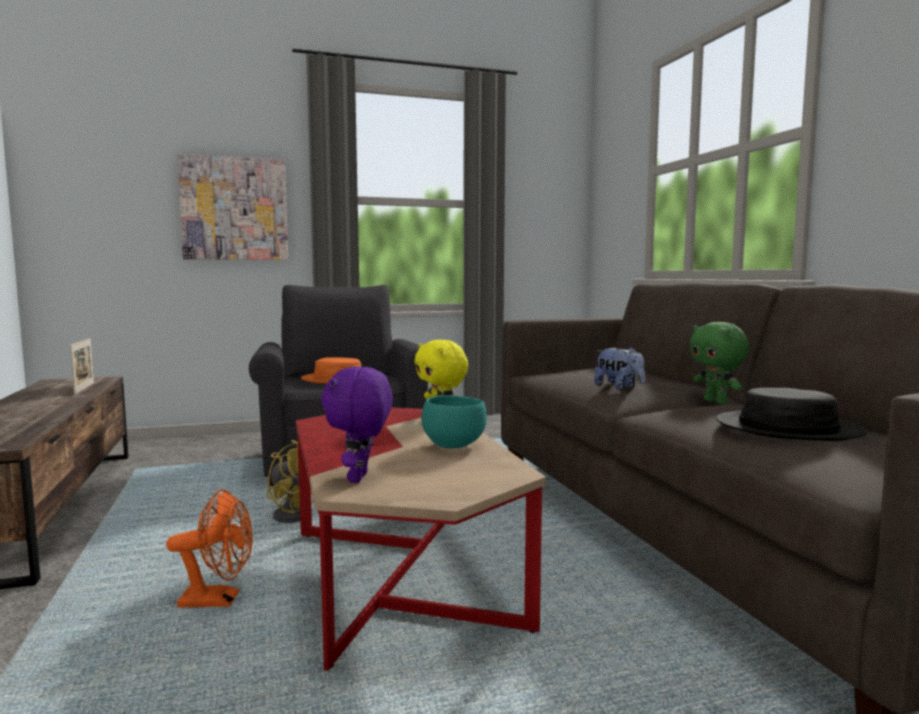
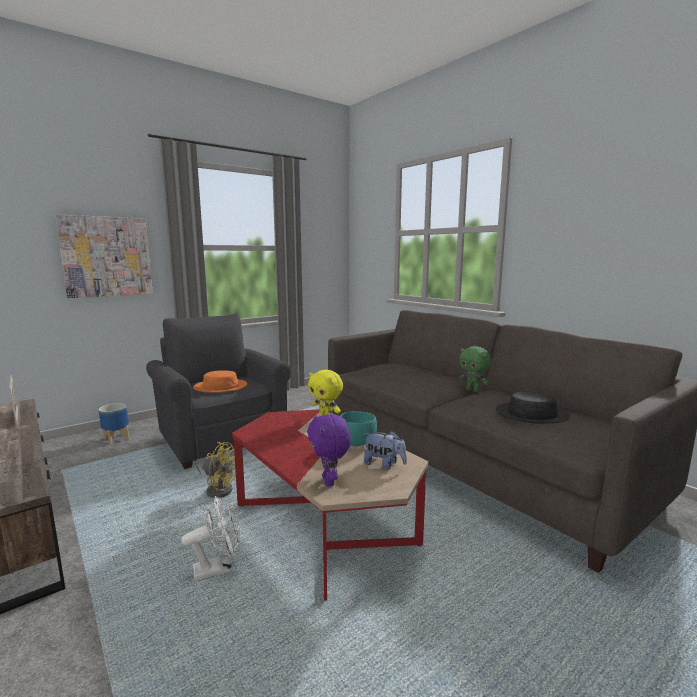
camera: 20 degrees left, 5 degrees up
(219, 600) = (218, 568): orange fan -> white fan
(220, 446) = (116, 439): none -> planter
(619, 387) = (421, 386): plush toy -> plush toy (384, 464)

